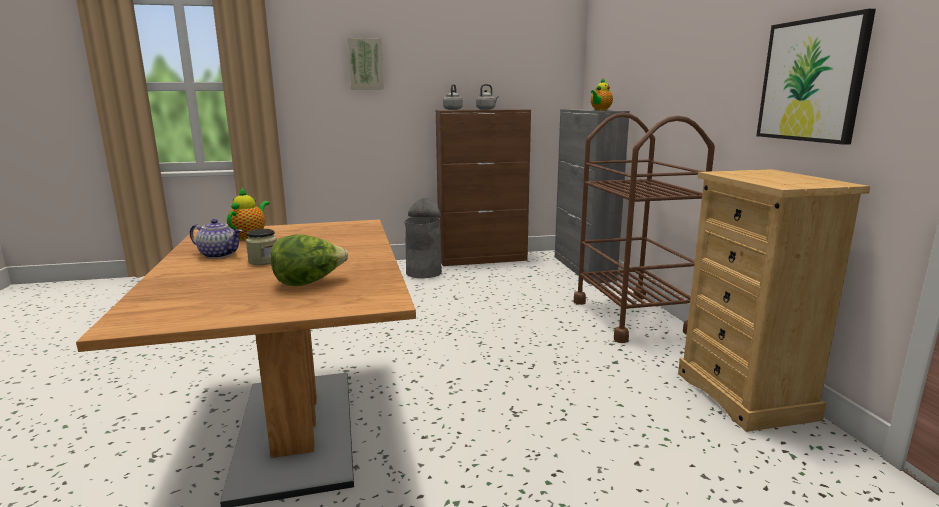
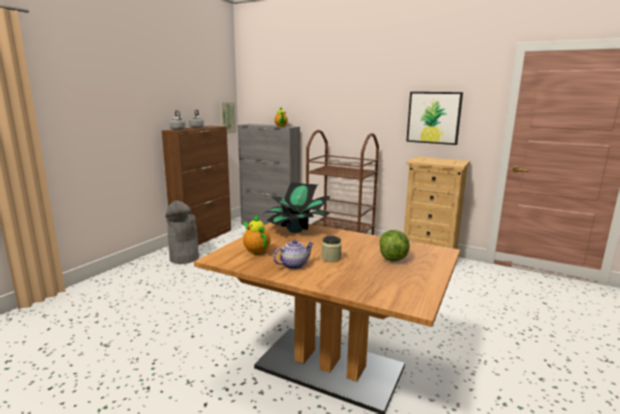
camera: 50 degrees left, 0 degrees up
(344, 232) = (296, 231): none -> potted plant
(365, 64) = (107, 94): picture -> picture (226, 117)

